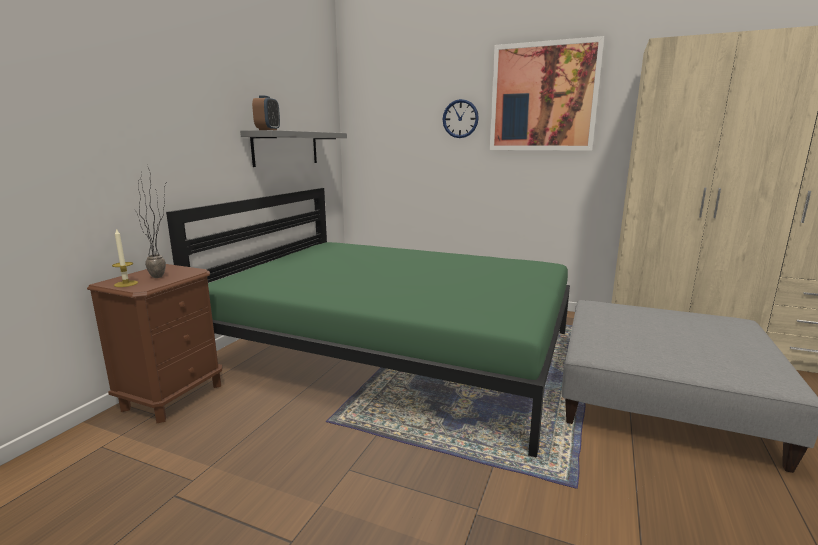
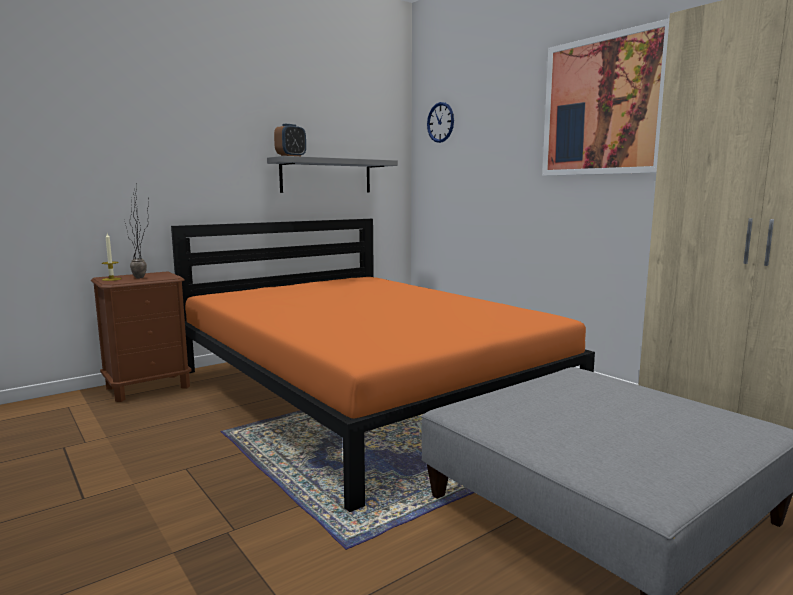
camera: 30 degrees right, 5 degrees down
(394, 348) = (365, 391): green bed -> orange bed
(460, 118) = (516, 139): wall clock -> wall clock (440, 122)

